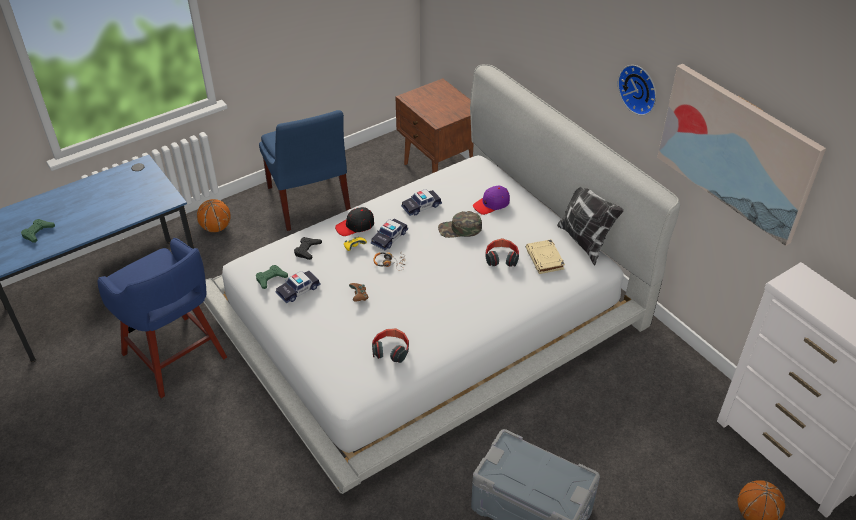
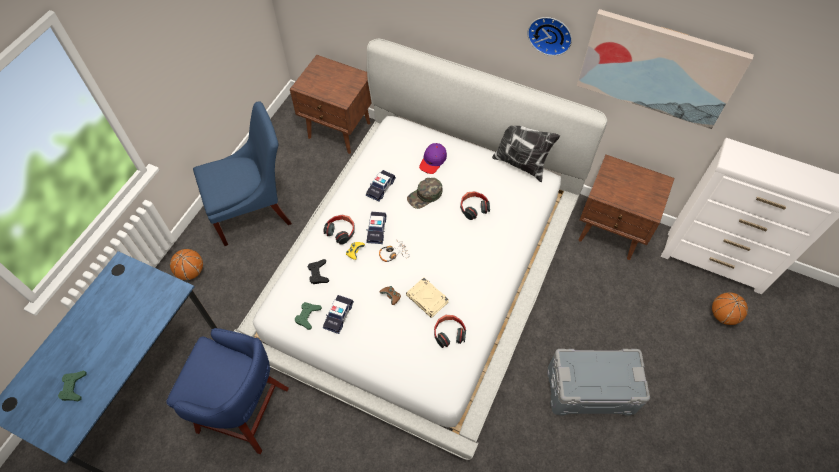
camera: 30 degrees left, 15 degrees up
(309, 203) = (255, 210): blue chair -> blue chair turned 60 degrees counterclockwise
(355, 226) = (341, 231): black cap -> headphones
(545, 259) = (504, 194): beige book -> beige book (427, 299)
(672, 372) = (611, 232): none -> brown nightstand

